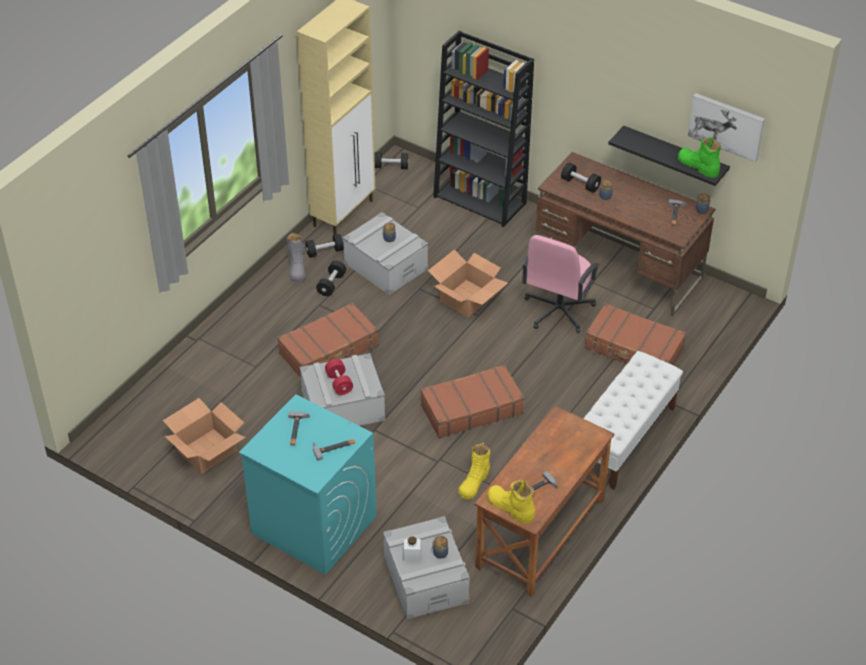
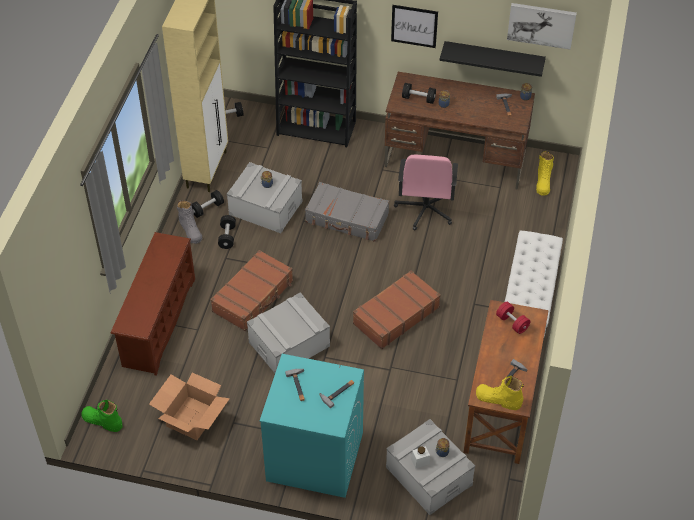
camera: 20 degrees left, 5 degrees up
(219, 348) = (158, 322): none -> brown shoe rack
(339, 383) = (287, 327): red dumbbell -> red dumbbell (512, 323)
(467, 298) = (347, 218): cardboard box -> grey suitcase
(474, 482) = (428, 378): yellow boot -> yellow boot (543, 182)
(593, 101) = (414, 26): none -> picture
(634, 349) = (500, 226): brown suitcase -> none
(698, 166) = (521, 62): green boot -> green boot (102, 421)

